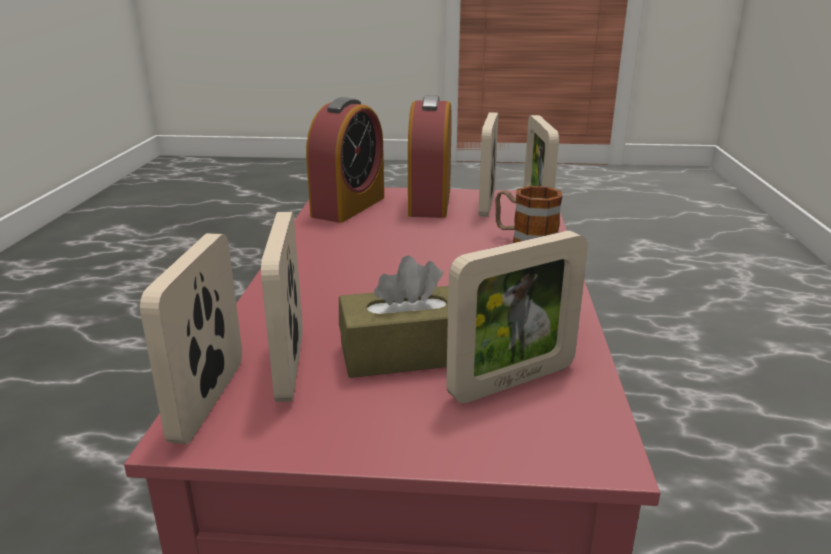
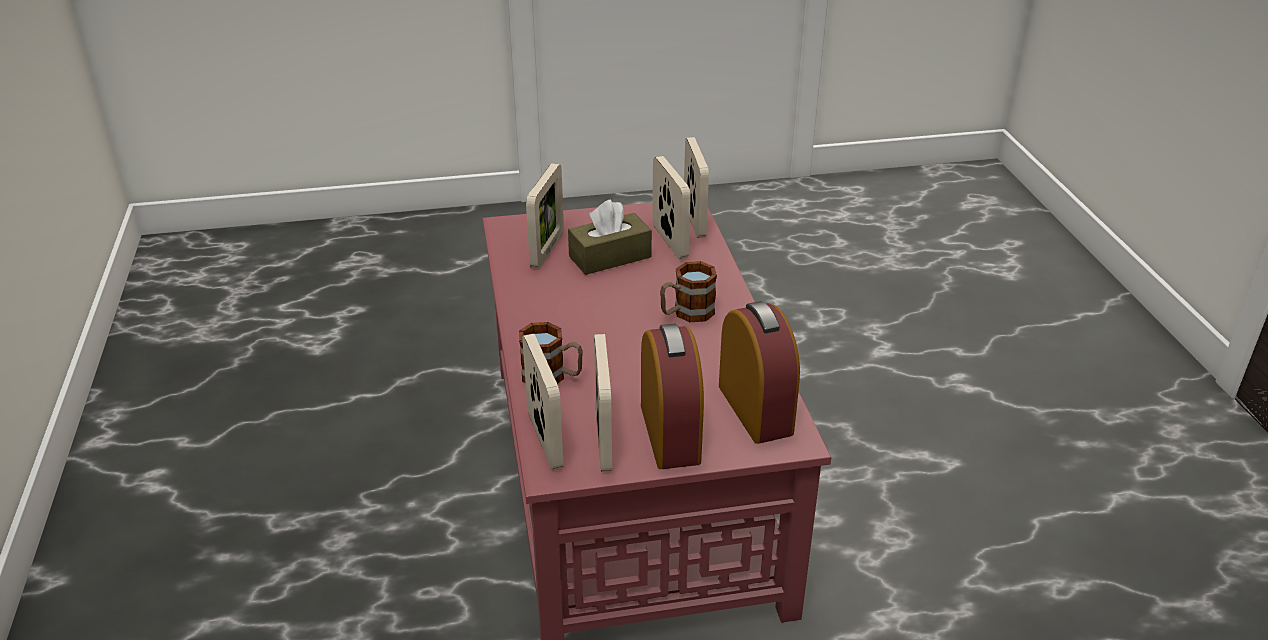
camera: 165 degrees right, 10 degrees up
(348, 206) = (755, 409): alarm clock -> alarm clock turned 150 degrees clockwise
(348, 272) = (686, 313): none -> mug
(512, 381) = (547, 250): picture frame -> picture frame turned 150 degrees clockwise

